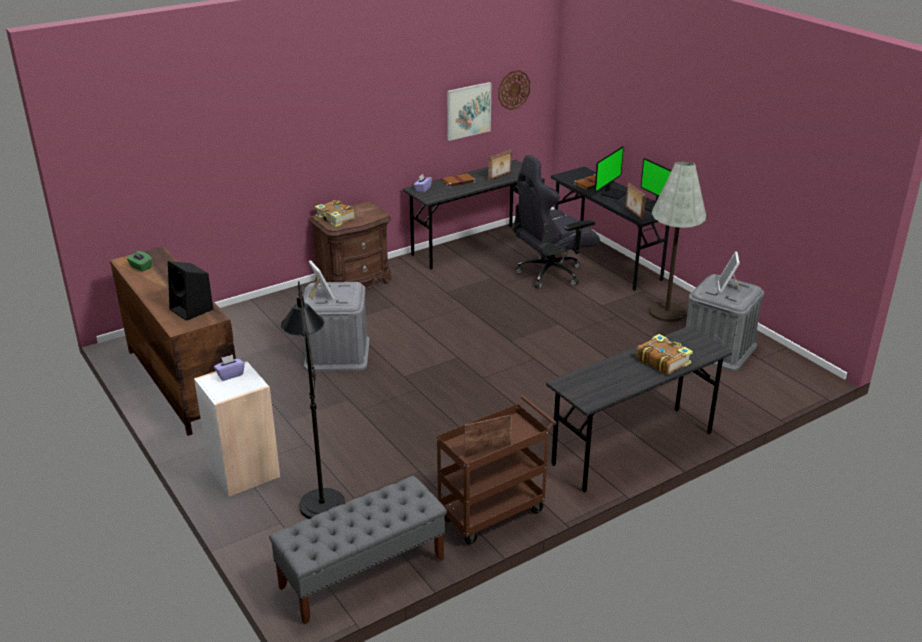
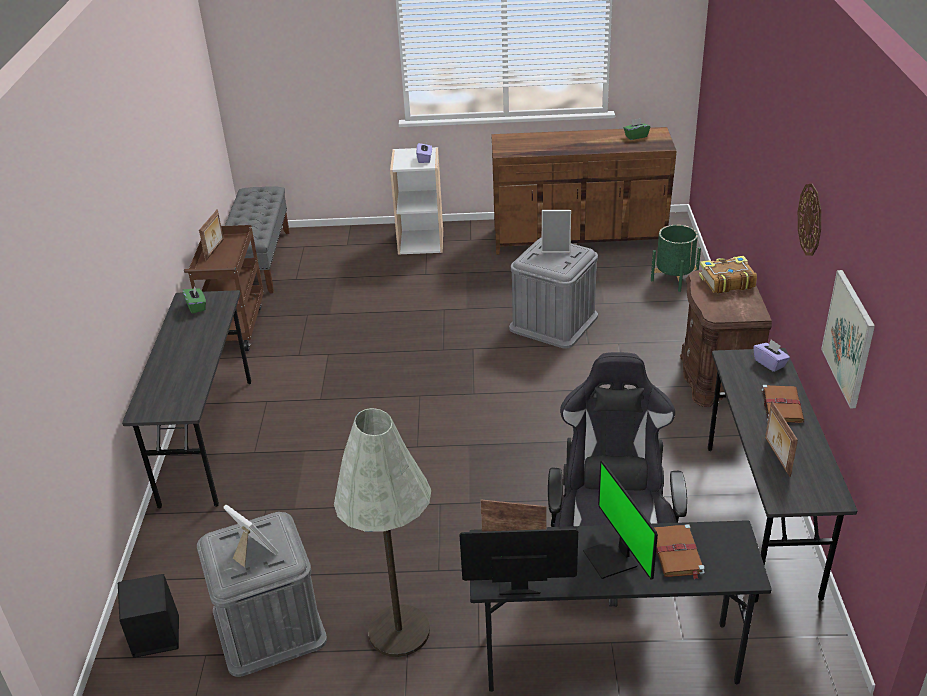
camera: 125 degrees right, 5 degrees up
(192, 309) = (527, 146): black speaker -> black speaker (154, 637)
(232, 322) = (674, 279): none -> green planter
(320, 497) = (354, 265): black floor lamp -> none
(513, 89) = (891, 387): wall clock -> wall clock (810, 219)
(590, 390) = (196, 306): none -> green tissue box
(663, 360) = (174, 367): book -> none

